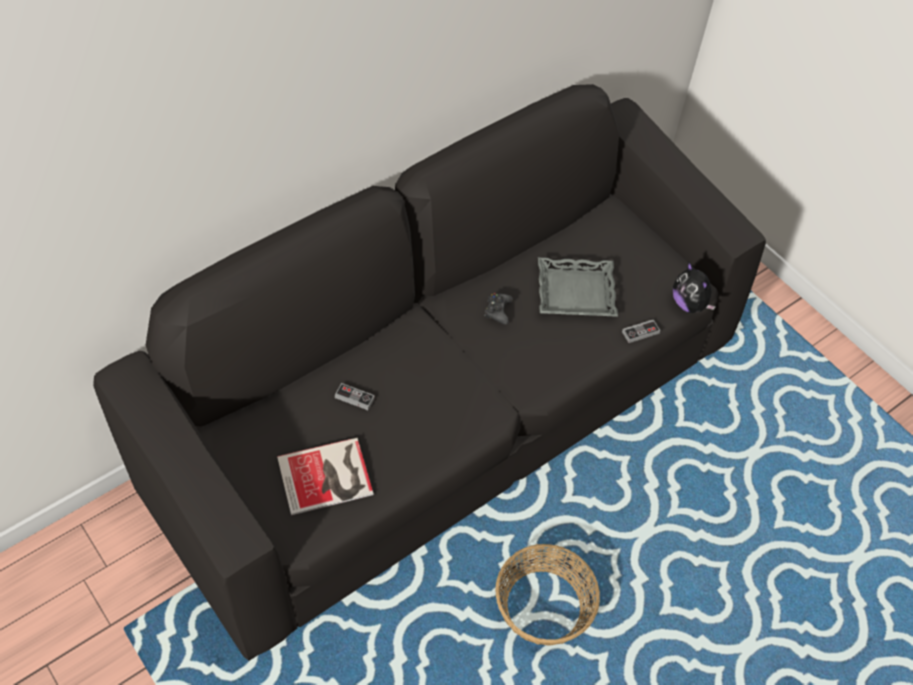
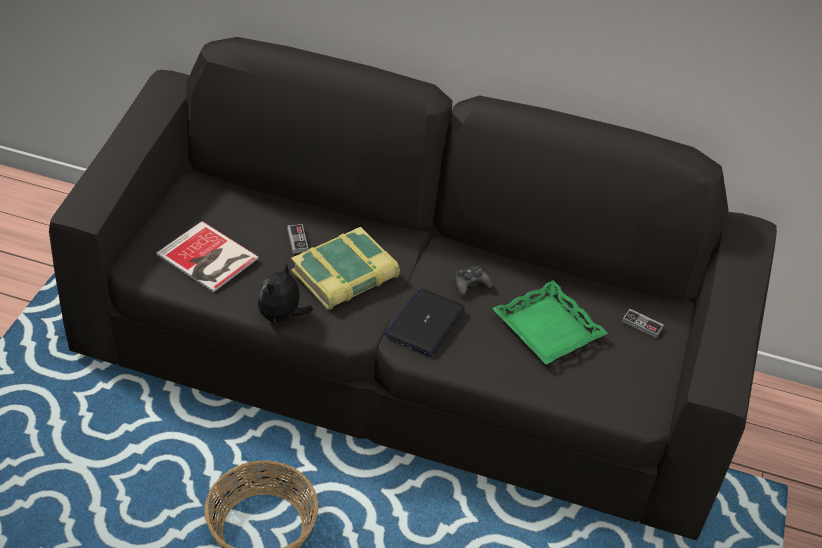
camera: 55 degrees right, 10 degrees down
(426, 387) = (345, 276): none -> book
(518, 365) = (425, 323): none -> laptop
(575, 293) = (547, 328): grey tray -> green tray
(640, 332) = (550, 394): game controller -> game controller (642, 325)
(689, 304) = (624, 417): plush toy -> plush toy (281, 316)

